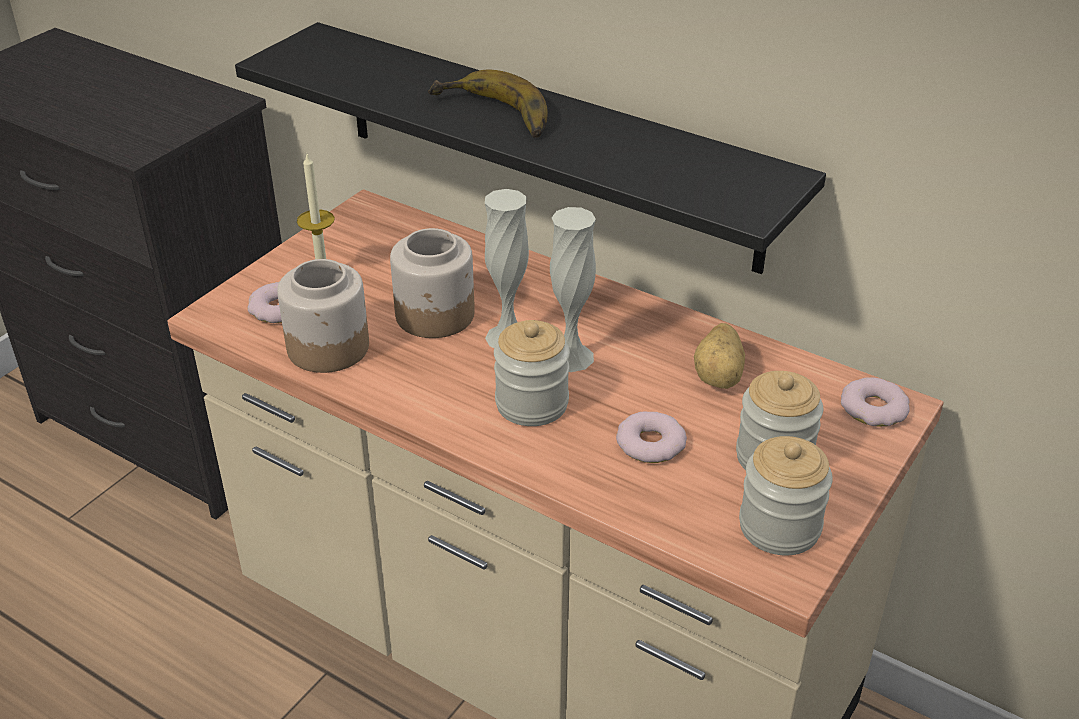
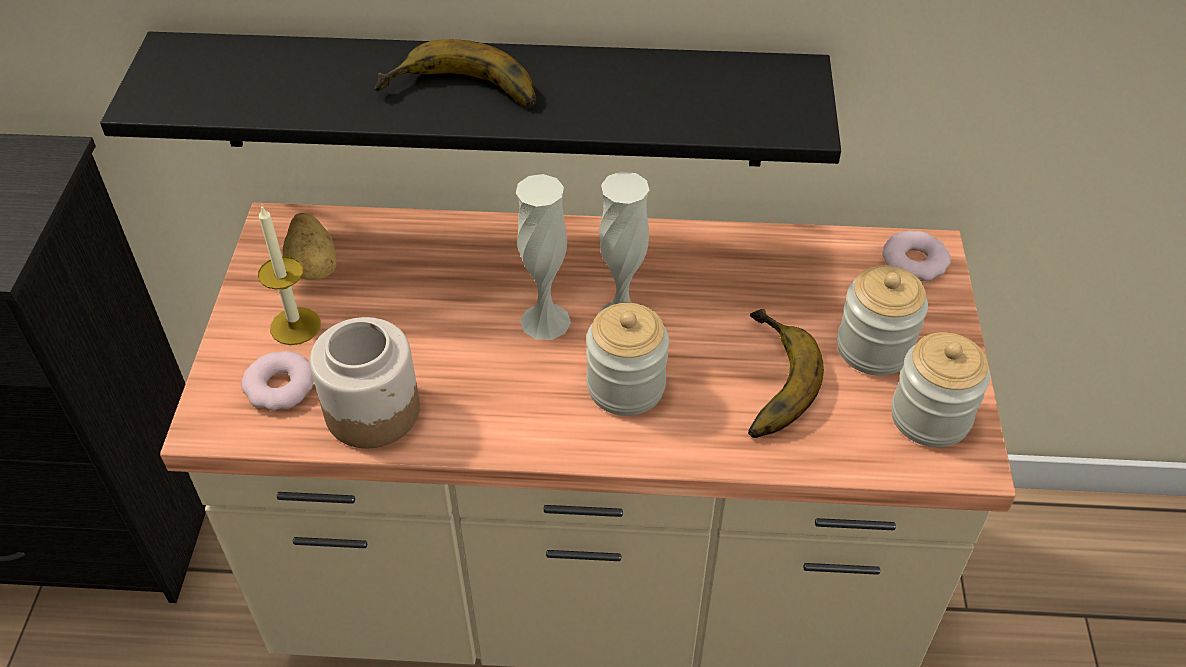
camera: 30 degrees left, 10 degrees up
(435, 315) = (454, 326): jar -> none
(650, 443) = (762, 381): donut -> banana
(719, 376) = (767, 282): potato -> potato (315, 265)

